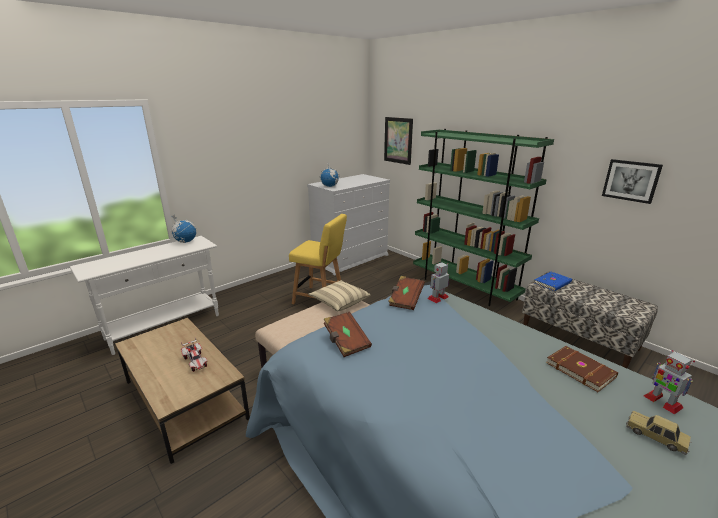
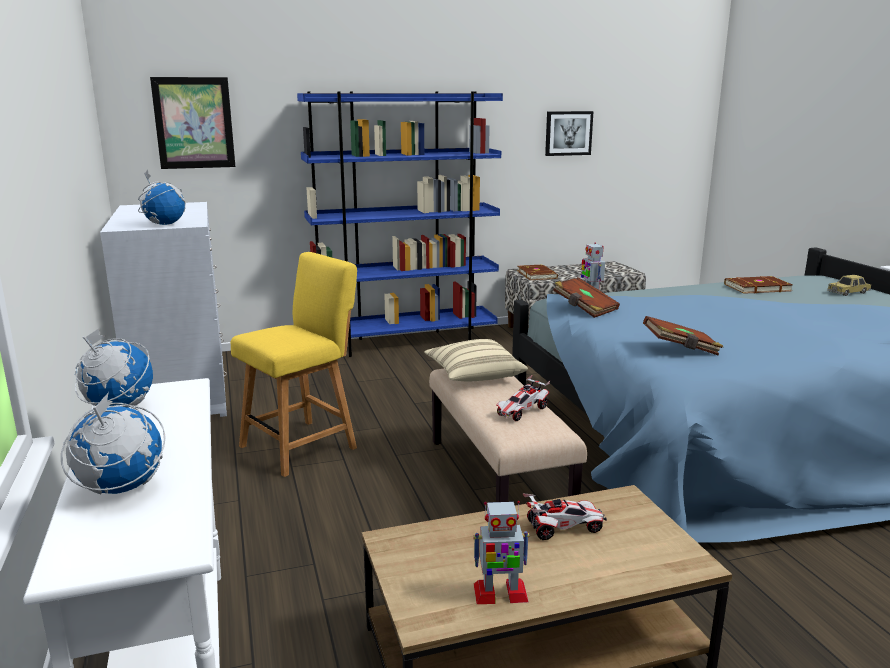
camera: 65 degrees left, 5 degrees down
(125, 258) = (120, 489): none -> globe
(300, 324) = (522, 411): none -> toy car
(464, 287) = (405, 342): green bookcase -> blue bookcase
(553, 283) = (537, 274): blue book -> brown book
(662, 401) = (804, 281): toy robot -> toy robot (499, 593)

